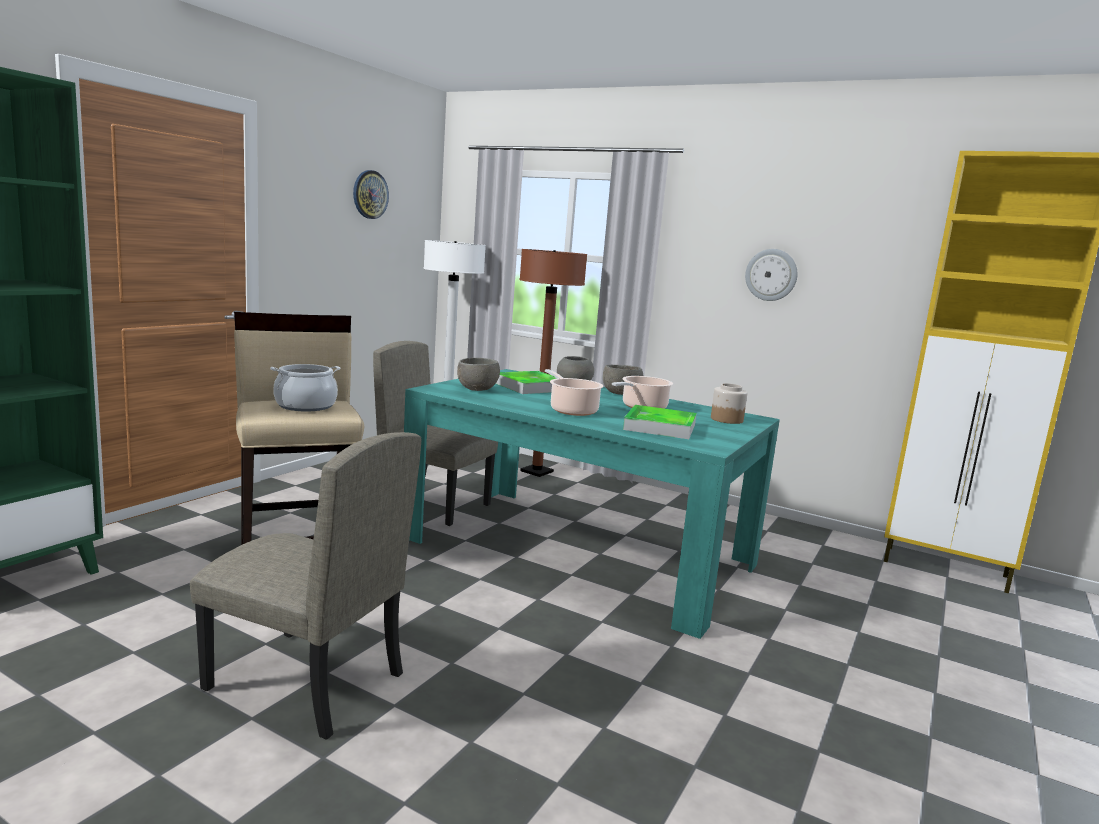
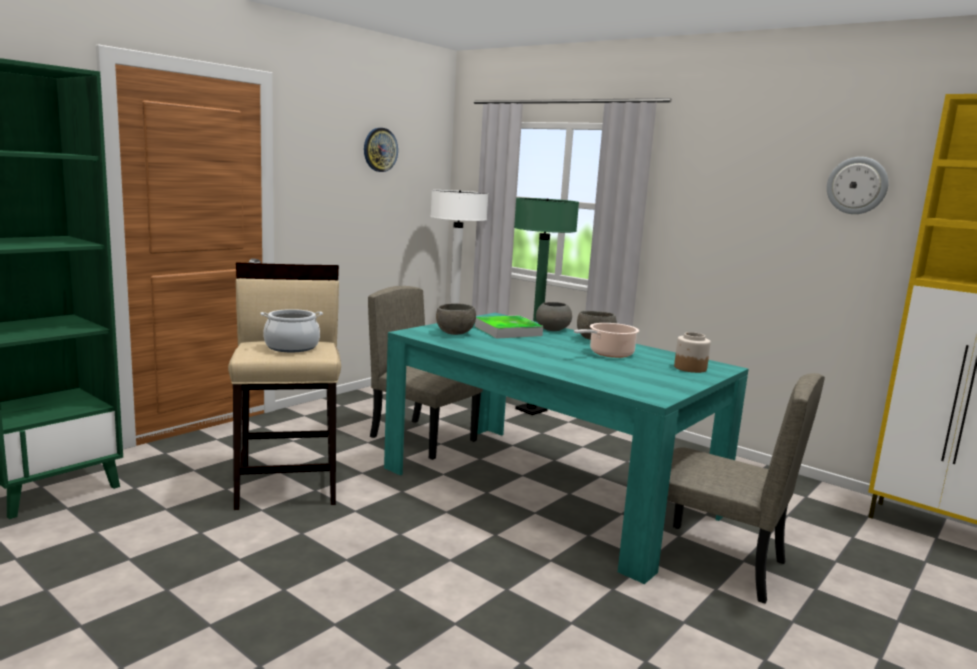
camera: 10 degrees right, 0 degrees up
(304, 682) = (262, 596): beige chair -> beige chair (715, 562)
(536, 472) = (531, 410): brown floor lamp -> green floor lamp
(572, 410) = (535, 356): cooking pot -> none
(660, 427) = (615, 374): tray -> none
(771, 275) = (759, 221): wall clock -> wall clock (857, 185)

